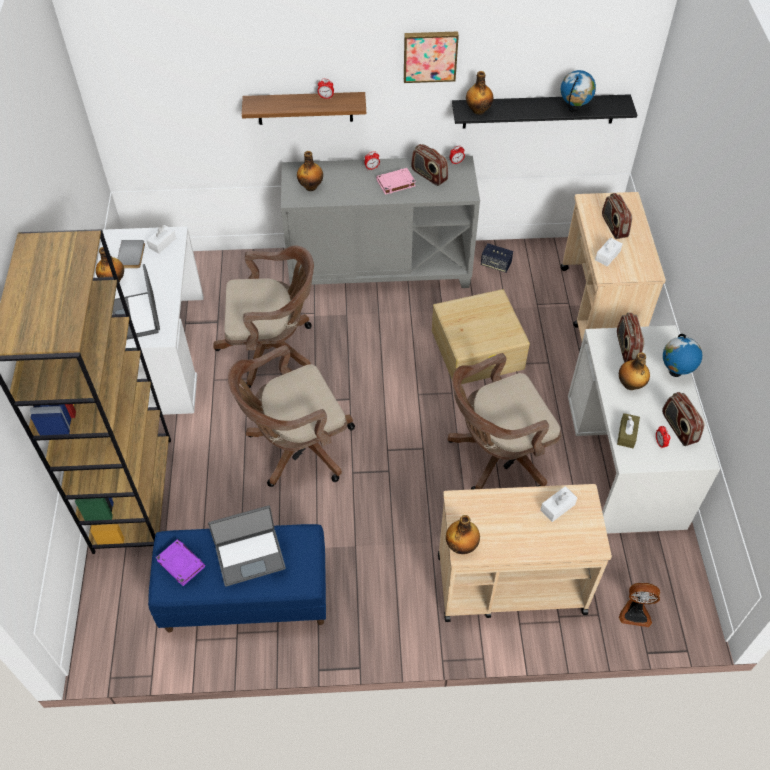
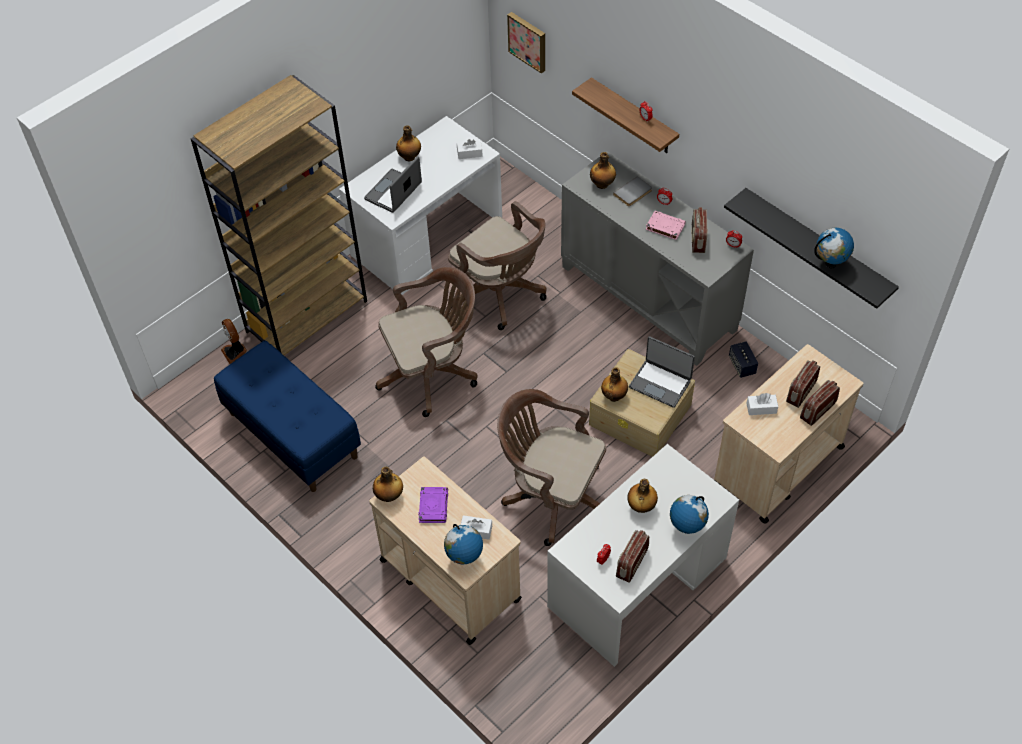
camera: 50 degrees right, 0 degrees up
(132, 255) = (441, 148): grey book -> grey book (633, 193)
(180, 563) = (255, 369): purple book -> purple book (433, 506)
(250, 556) = (294, 400): laptop -> laptop (660, 383)
(296, 448) = (432, 373): brown office chair -> brown office chair turned 135 degrees clockwise
(430, 55) = (732, 136): picture -> picture (528, 41)
(478, 110) = (753, 209): bottle -> bottle (614, 396)
(579, 536) = (464, 558): none -> globe
(626, 348) = (677, 481): radio -> radio (817, 410)
(627, 434) = (589, 533): brown tissue box -> none
(635, 612) = (502, 676): fan -> fan (235, 352)

